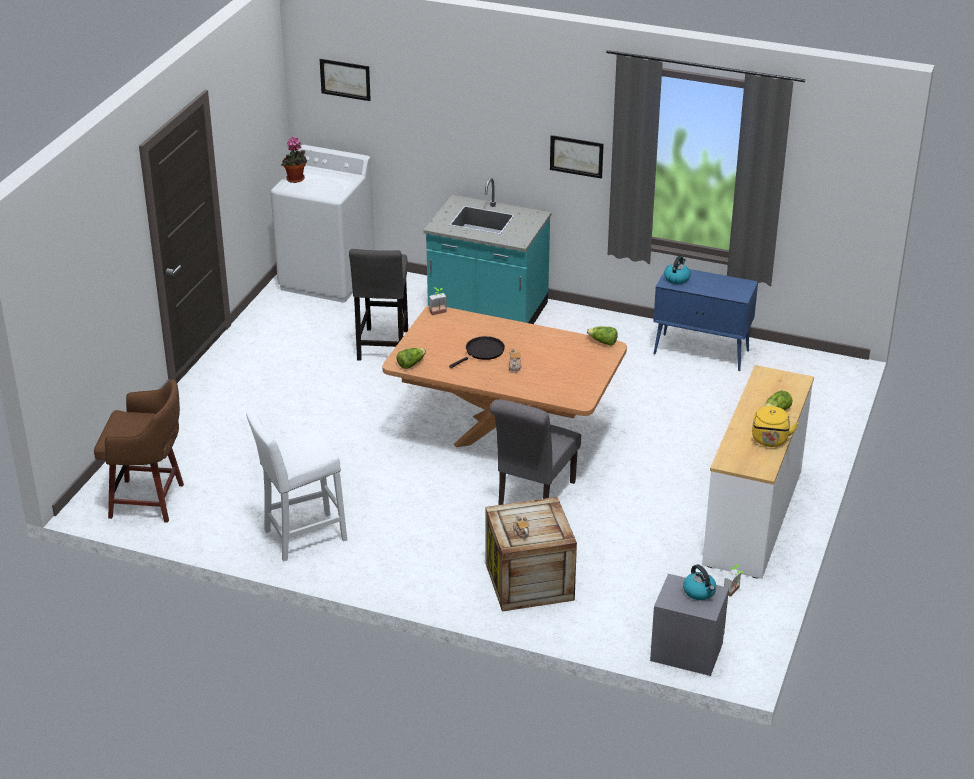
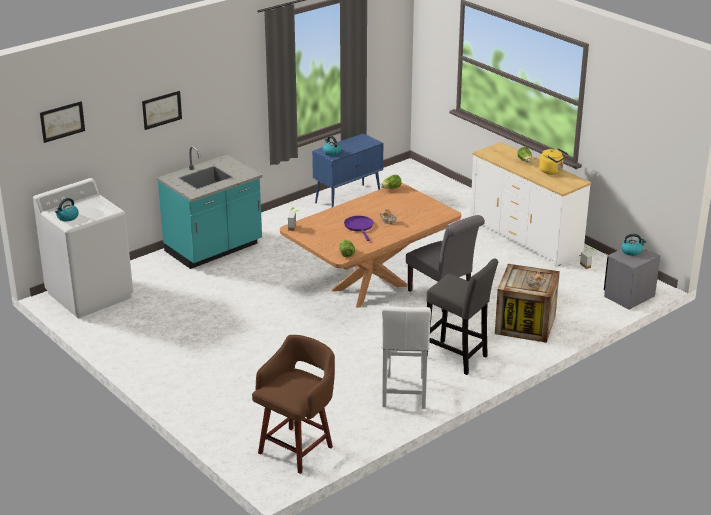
camera: 60 degrees left, 5 degrees down
(296, 180) = (67, 217): potted plant -> kettle
(383, 347) = (210, 299): grey stool -> grey stool (458, 358)
(482, 352) = (359, 227): black frying pan -> purple frying pan
(576, 156) = (236, 103): picture -> picture (162, 110)

